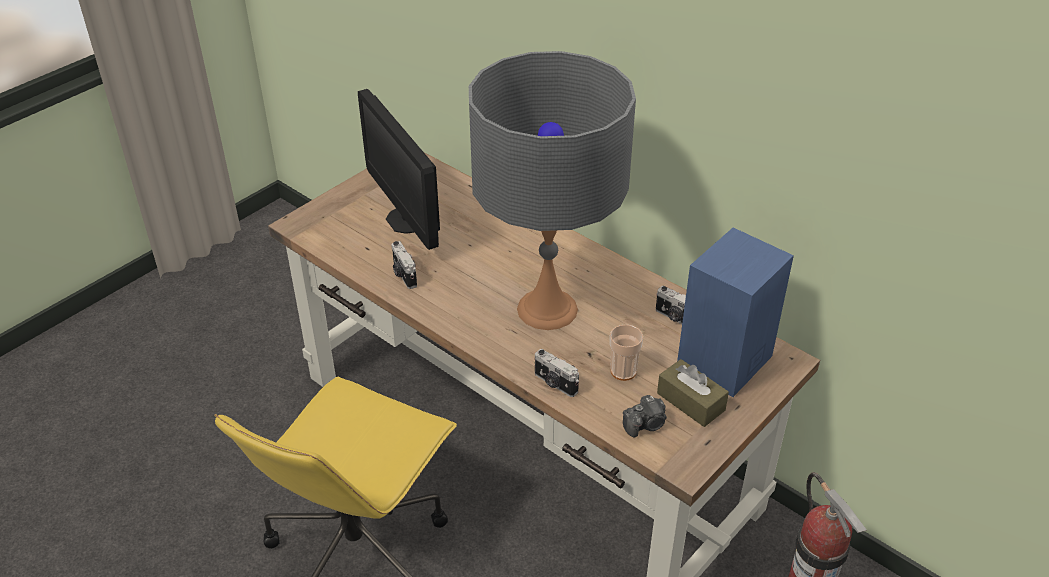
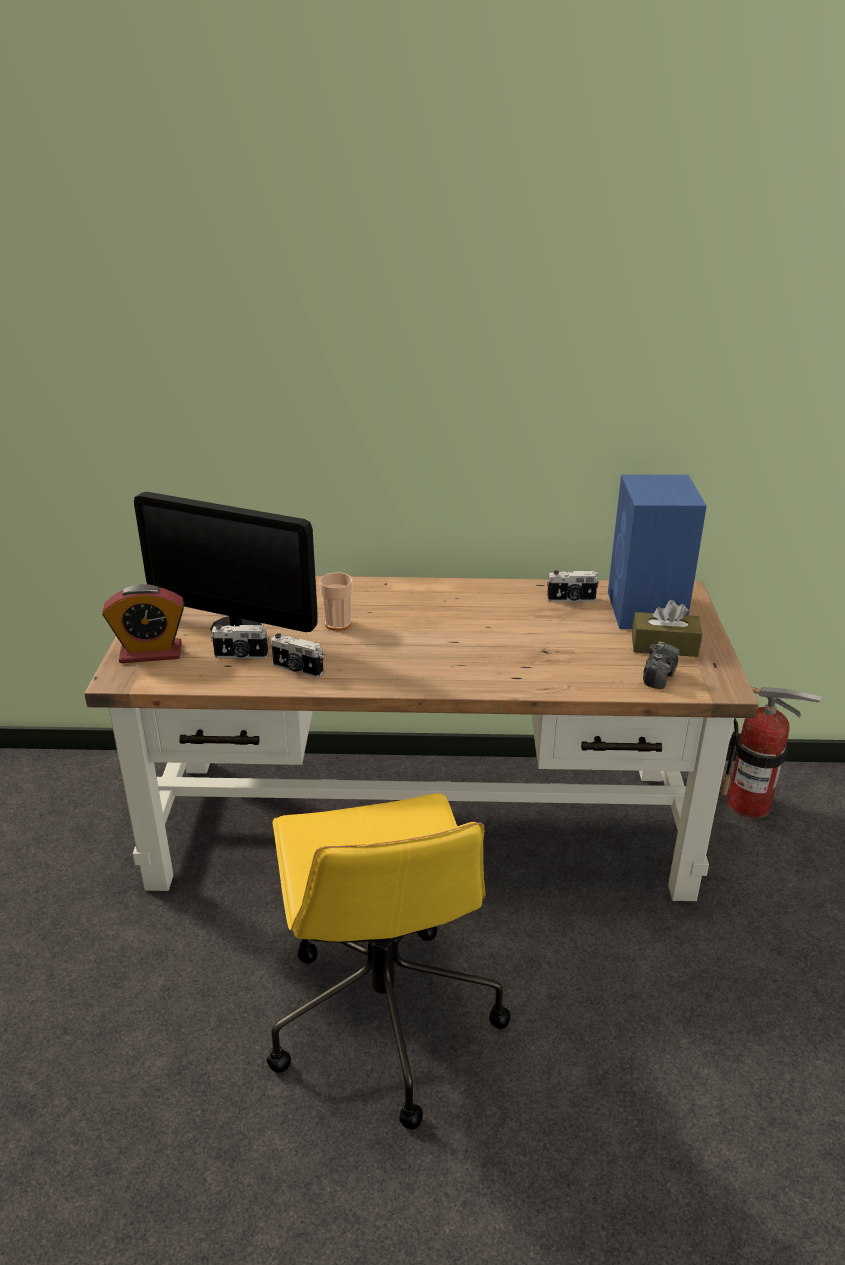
camera: 40 degrees left, 10 degrees down
(335, 213) = (151, 653): none -> alarm clock
(547, 309) = (464, 637): grey table lamp -> none
(555, 384) = (551, 684): camera -> camera (241, 656)
(623, 371) = (588, 650): cup -> cup (337, 624)

